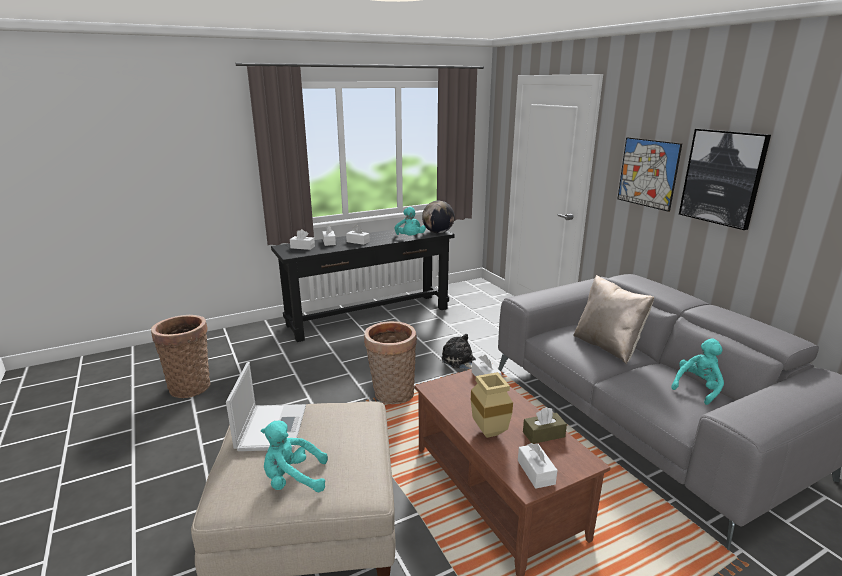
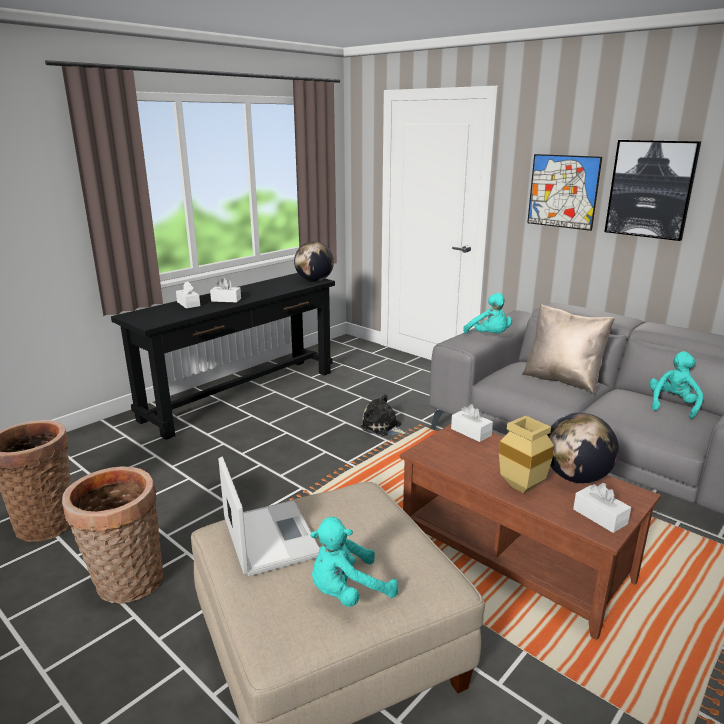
camera: 20 degrees left, 0 degrees up
(302, 247) = (158, 313): white tissue box -> none
(391, 394) = (329, 479): basket -> basket (126, 584)
(410, 238) = (287, 289): turquoise plush toy -> turquoise plush toy (489, 336)
(543, 434) = (575, 477): brown tissue box -> globe

